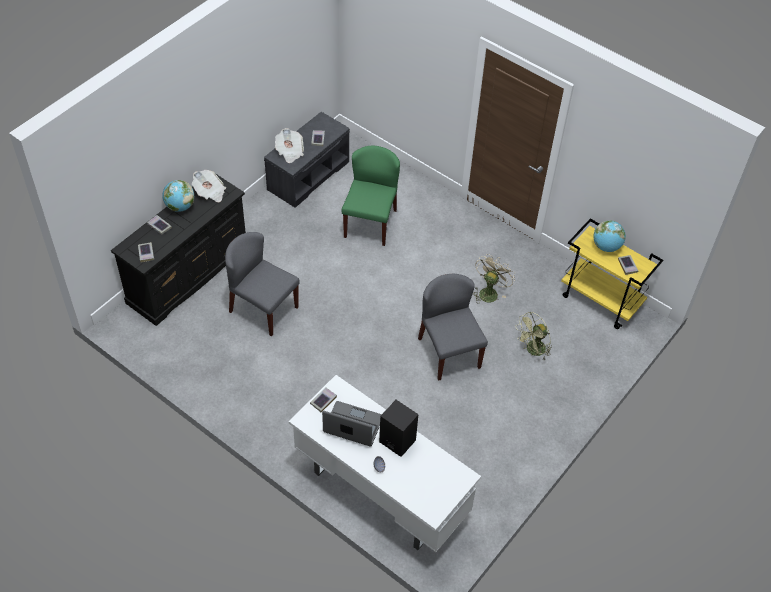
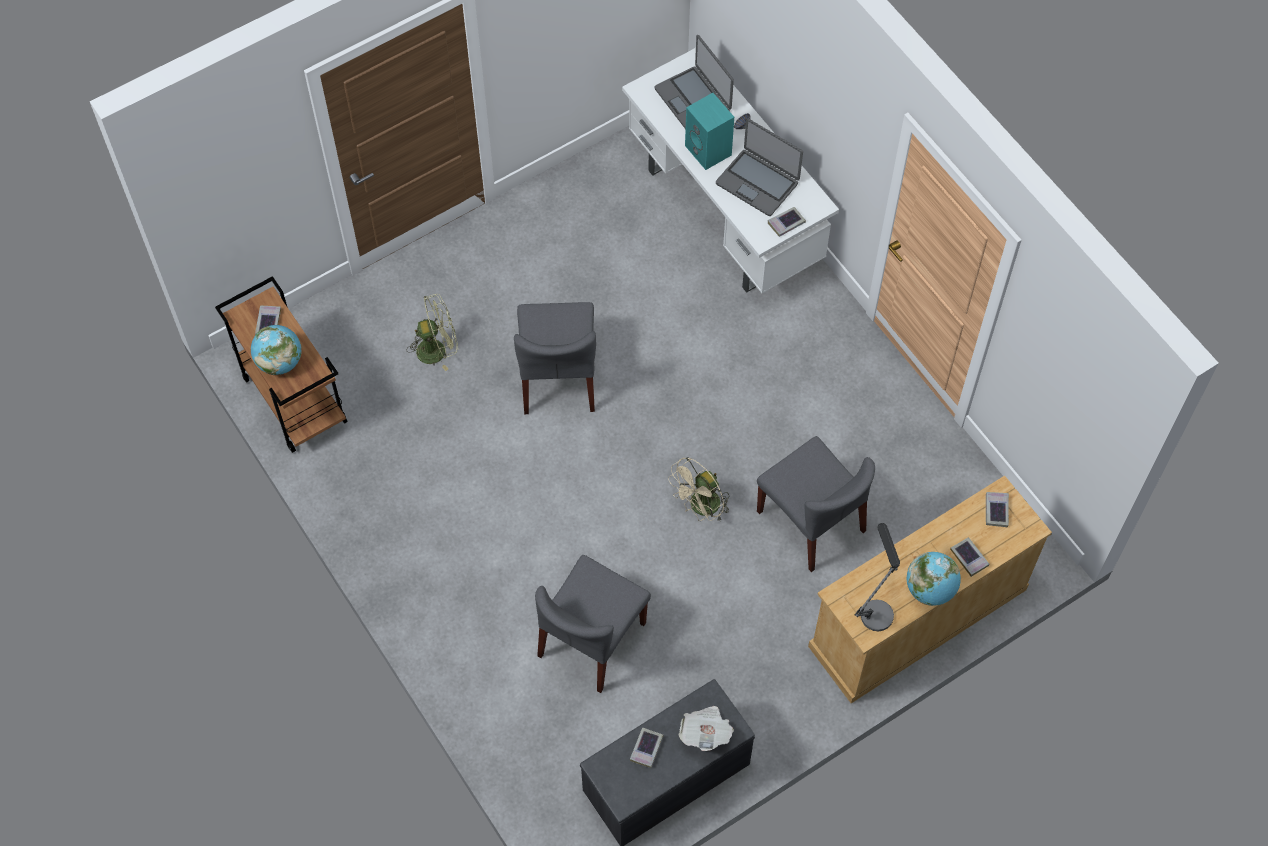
camera: 160 degrees left, 10 degrees up
(189, 274) = (917, 619): black dresser -> beige dresser
(210, 192) = (875, 606): newspaper -> table lamp
(370, 223) = (591, 640): green chair -> grey chair
(396, 441) = (709, 150): black speaker -> turquoise speaker
(423, 479) = (693, 100): none -> laptop
(489, 292) = (454, 459): beige fan -> beige fan (700, 508)
(601, 300) = (293, 400): yellow cart -> brown cart

